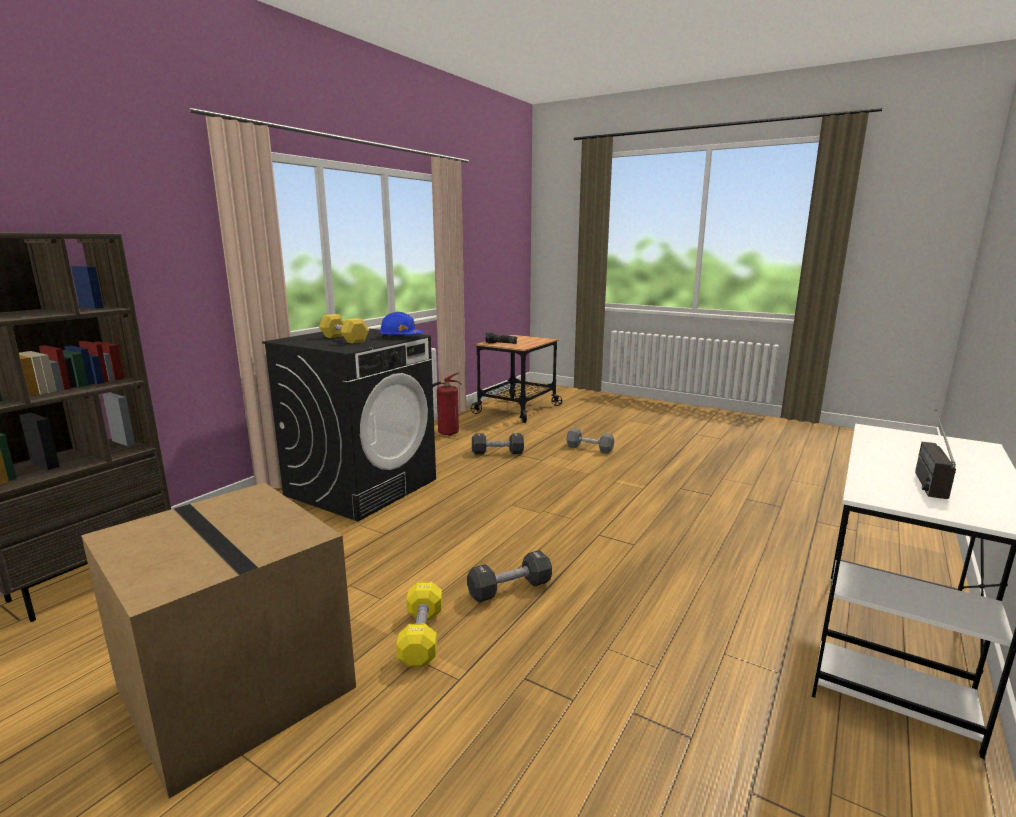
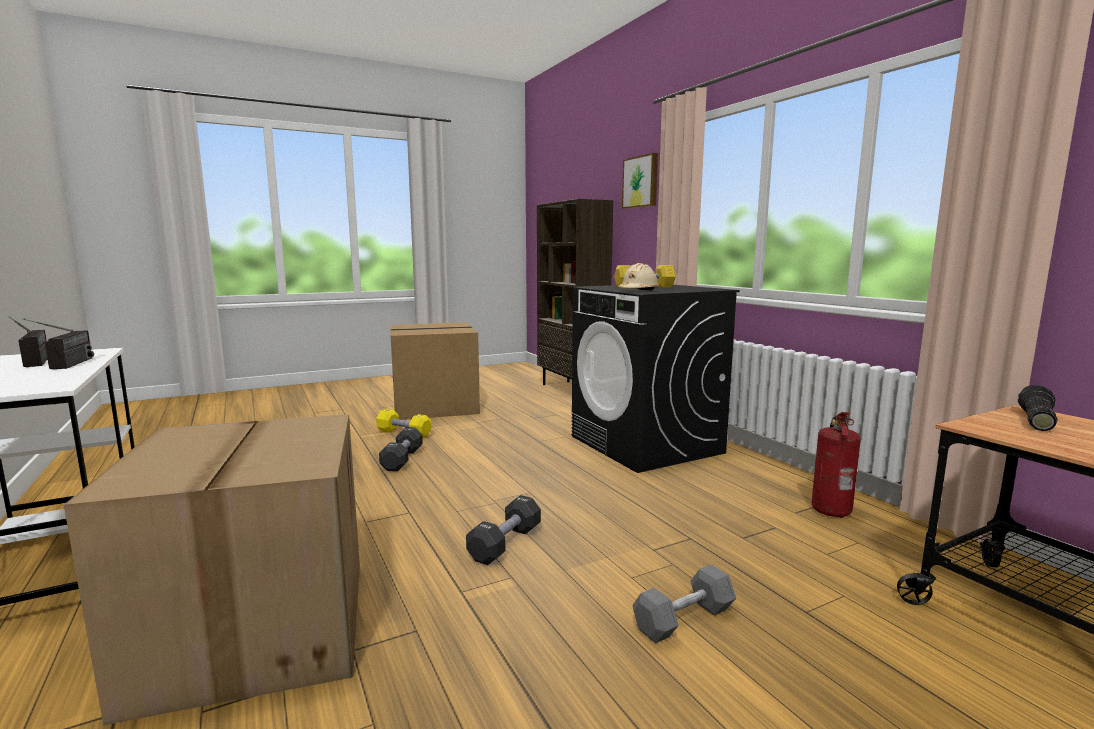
camera: 120 degrees right, 5 degrees down
(141, 210) = (641, 182): none -> picture
(400, 337) = (638, 291): blue hard hat -> beige hard hat
(497, 452) = (711, 525): black dumbbell -> black dumbbell (505, 544)
(747, 521) = (254, 628): none -> cardboard box
(886, 462) = (66, 366): none -> radio

